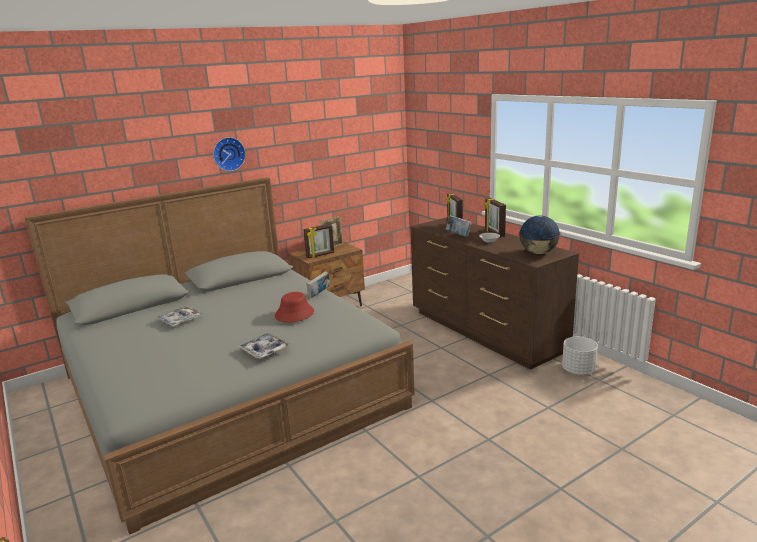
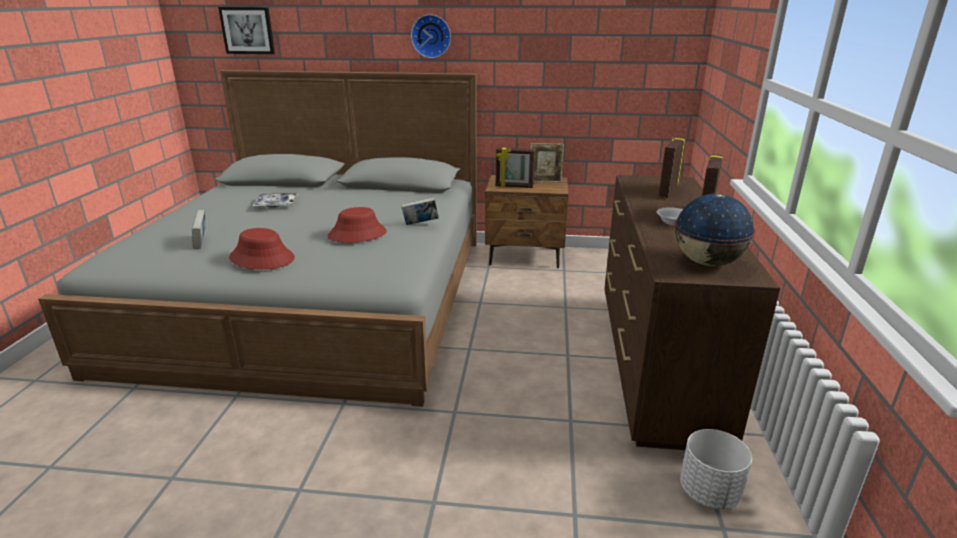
camera: 40 degrees right, 5 degrees up
(50, 174) = (248, 30): none -> picture
(264, 350) = (262, 258): tray -> red hat
(458, 235) = (648, 202): book -> book (202, 243)

